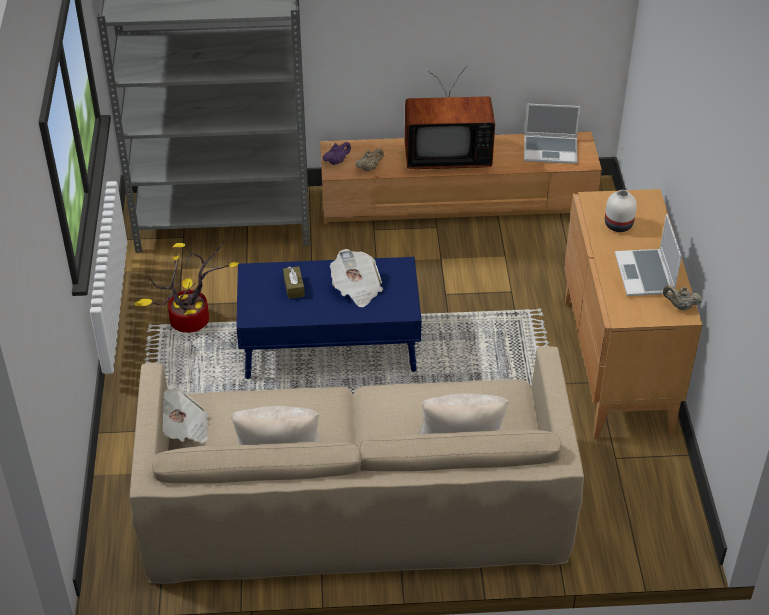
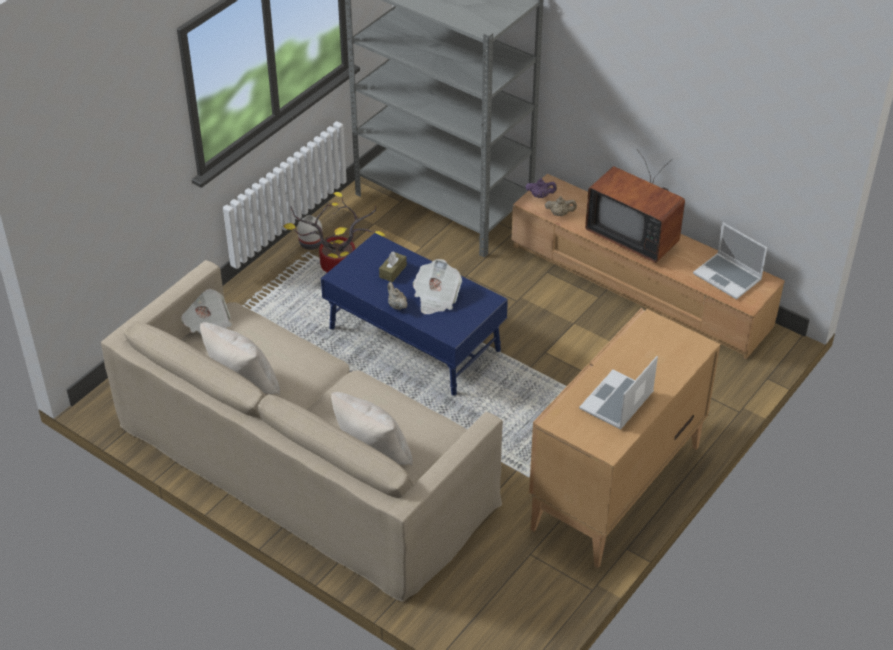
camera: 40 degrees right, 0 degrees up
(618, 224) = (646, 351): white vase -> white vase (311, 243)
(680, 306) = (613, 442): beige teapot -> beige teapot (396, 305)

